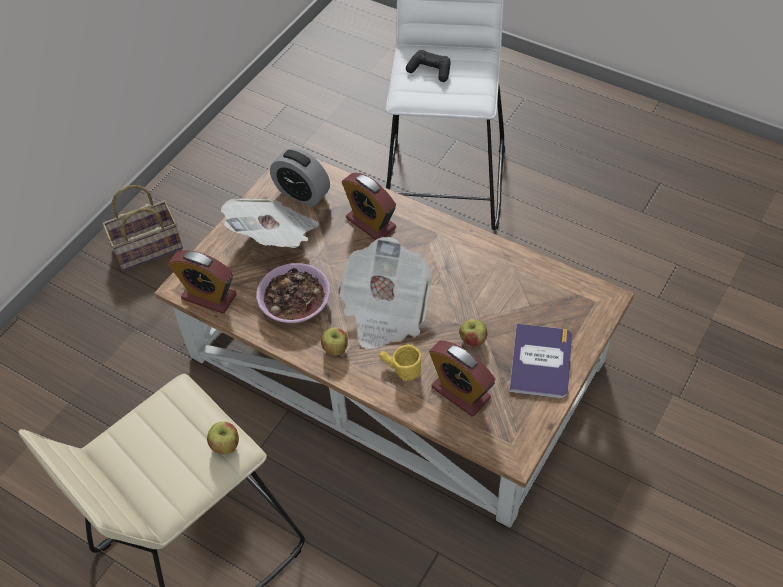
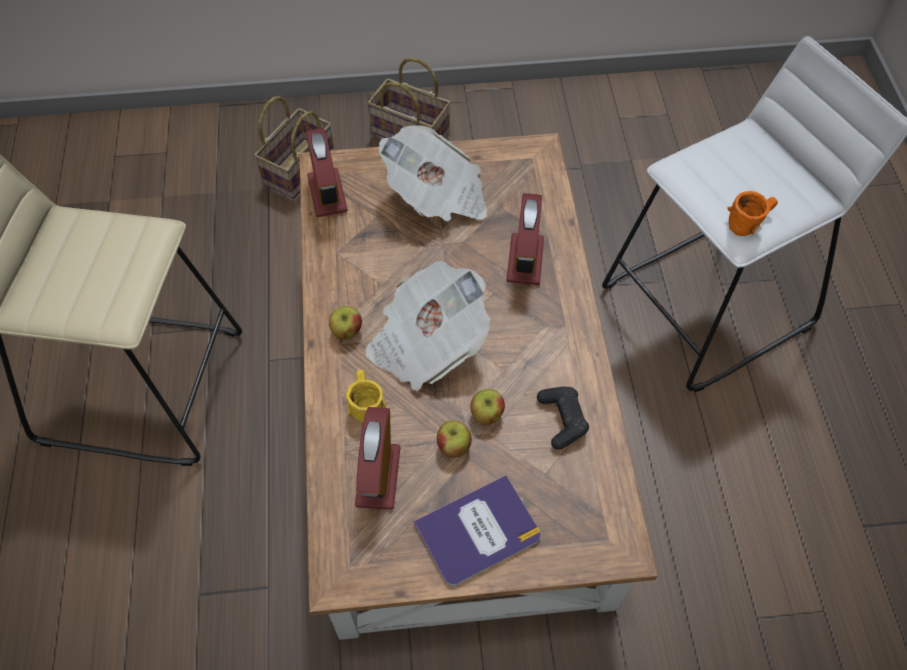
camera: 50 degrees right, 5 degrees up
(104, 334) = (299, 167): none -> basket
(226, 445) = (119, 305): apple -> apple (487, 414)
(294, 302) = (374, 262): bowl -> none
(302, 193) = (510, 181): alarm clock -> none
(430, 71) = (738, 166): black game controller -> black game controller (562, 420)
(471, 91) = (748, 221): none -> orange mug

